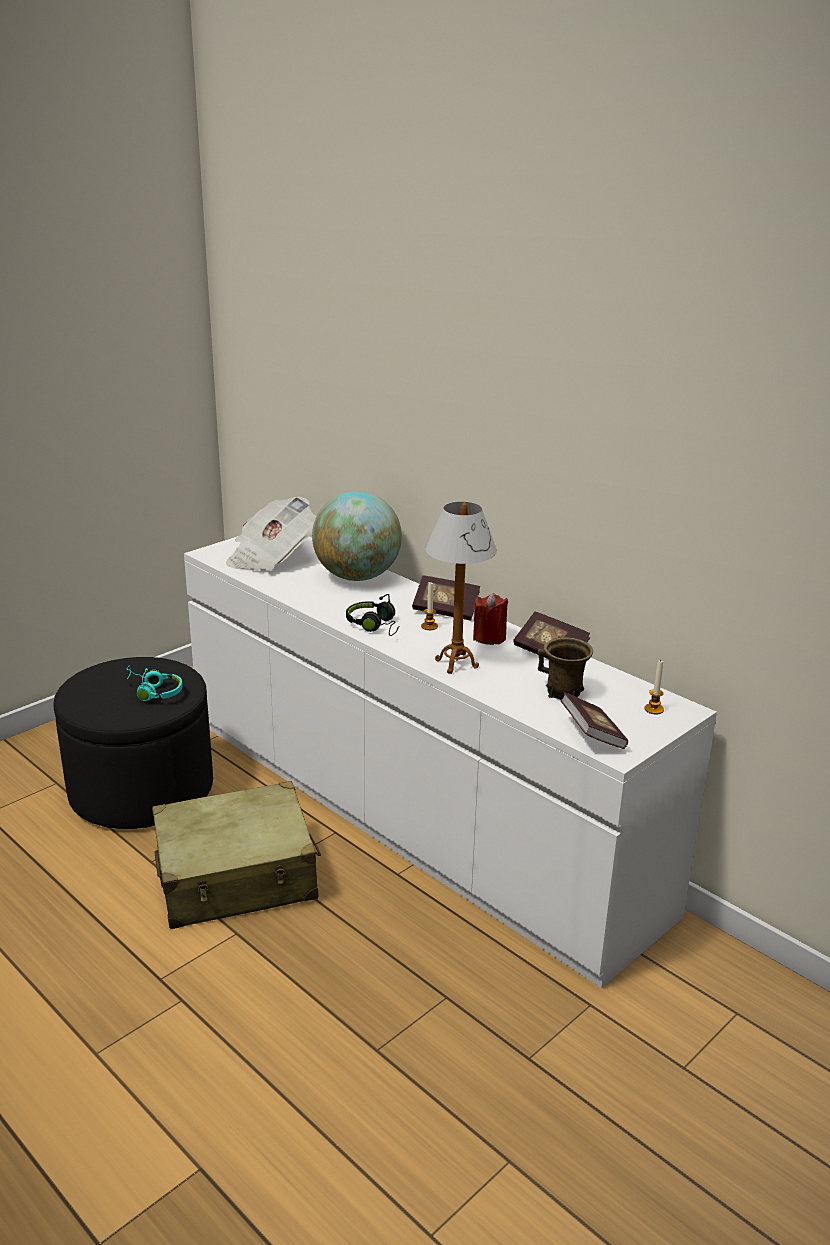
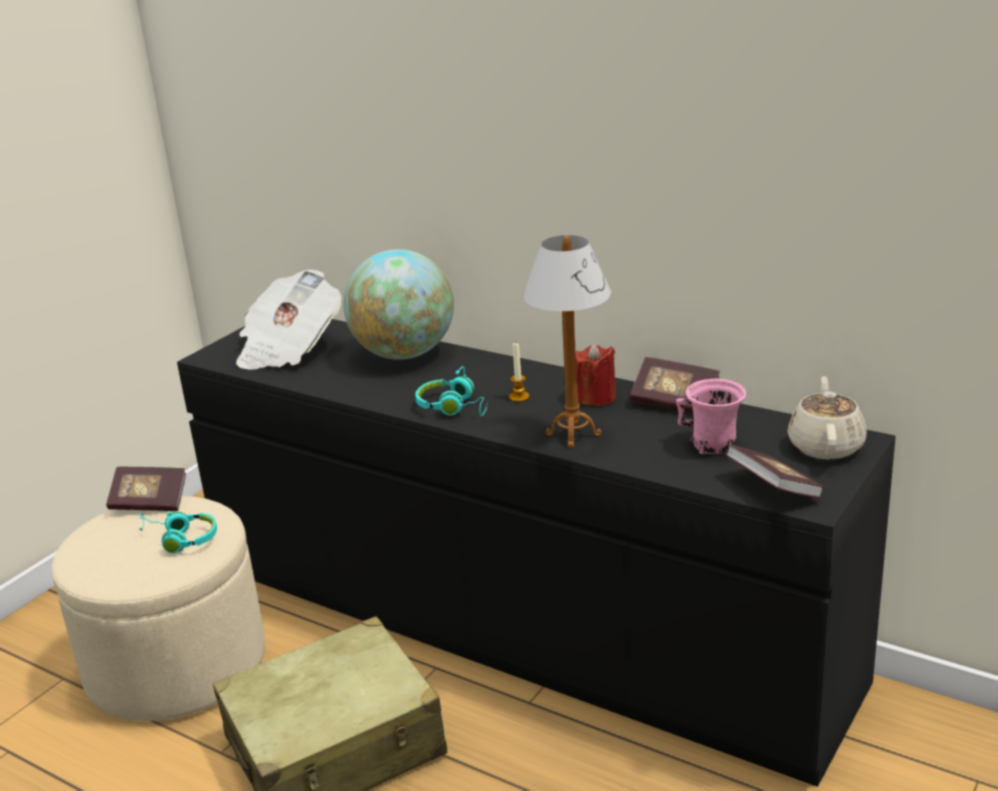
camera: 10 degrees left, 0 degrees up
(141, 789) = (176, 664): black ottoman -> beige ottoman
(375, 626) = (454, 407): black headphones -> turquoise headphones
(412, 810) = (516, 622): white dresser -> black dresser
(445, 610) = (528, 375): book -> book (149, 503)
(563, 692) = (714, 445): brown mug -> pink mug
(654, 709) = (826, 446): candle -> beige teapot

